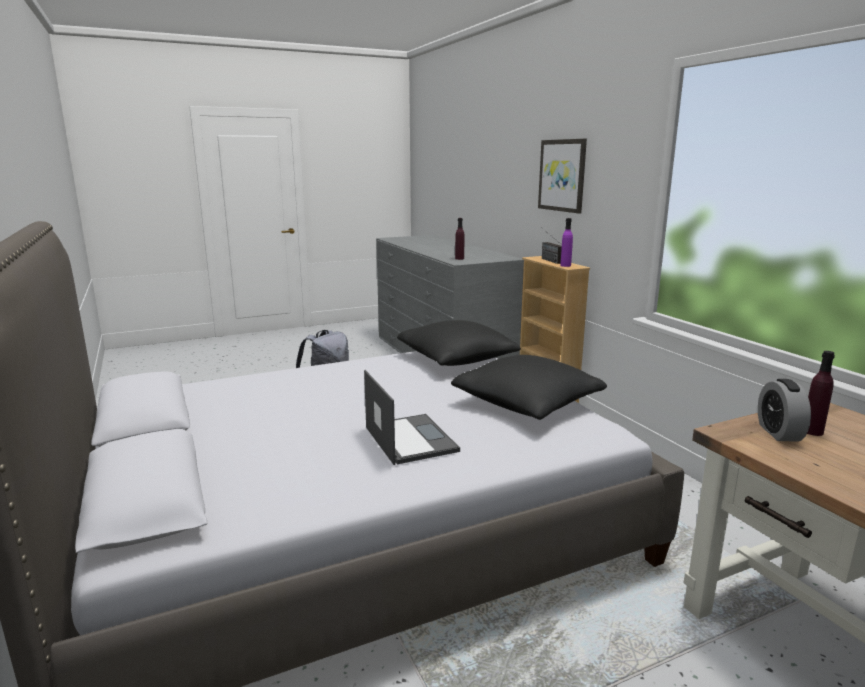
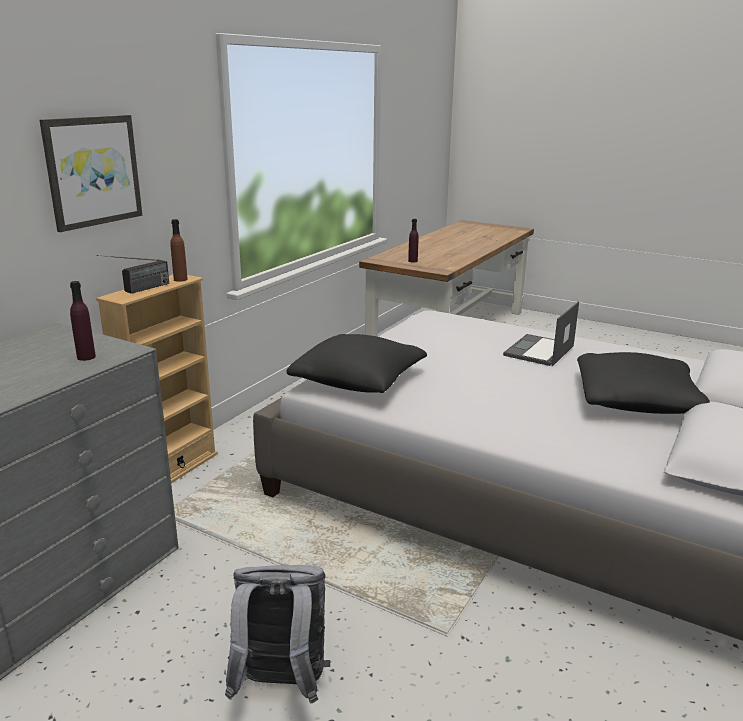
camera: 125 degrees left, 5 degrees up
(527, 404) = (424, 336): black pillow -> black pillow (636, 401)
(565, 265) = (180, 279): purple bottle -> brown bottle
(779, 433) = (425, 264): alarm clock -> none

